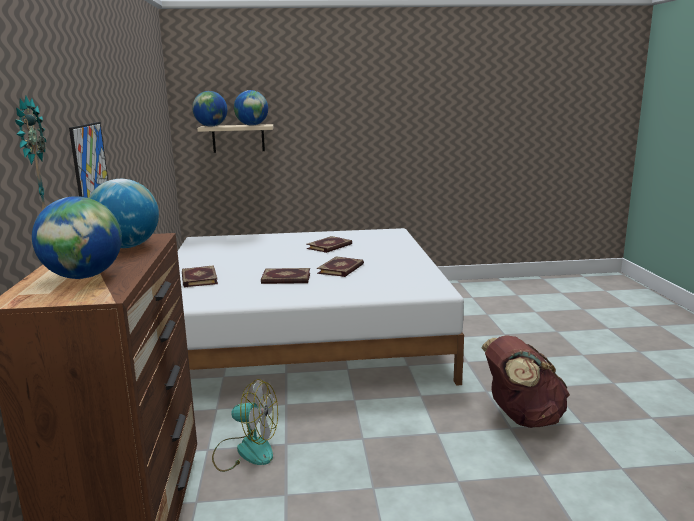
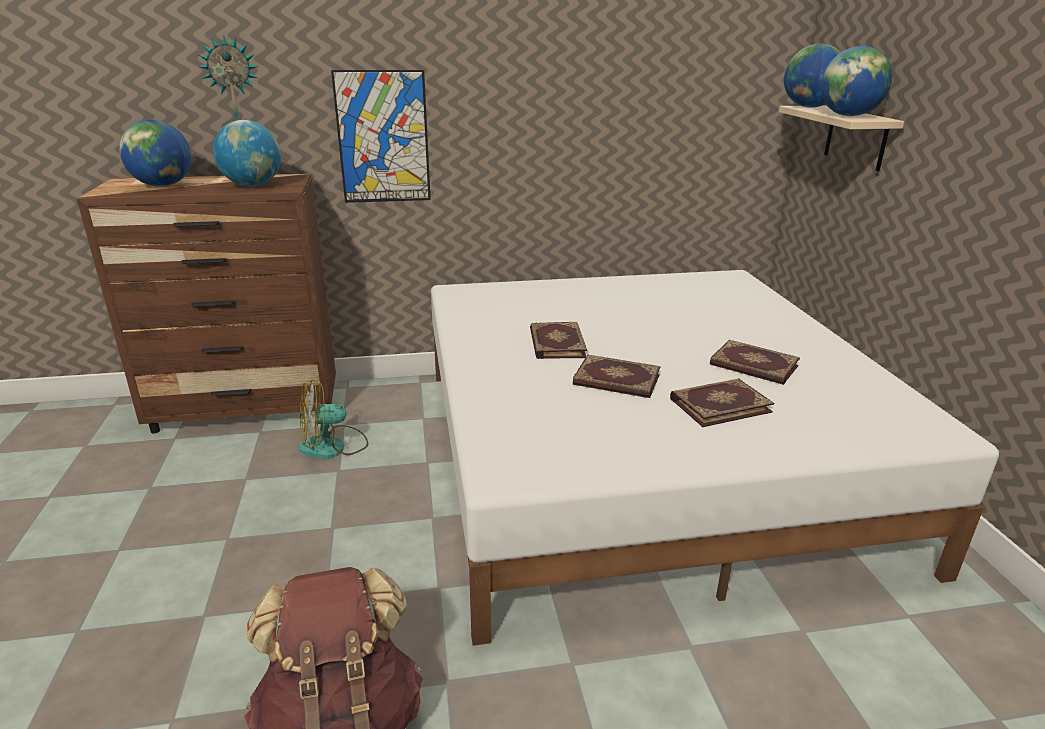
camera: 85 degrees right, 10 degrees up
(198, 279) = (548, 296): book -> book (719, 404)
(246, 451) = (333, 446): fan -> fan turned 60 degrees clockwise

